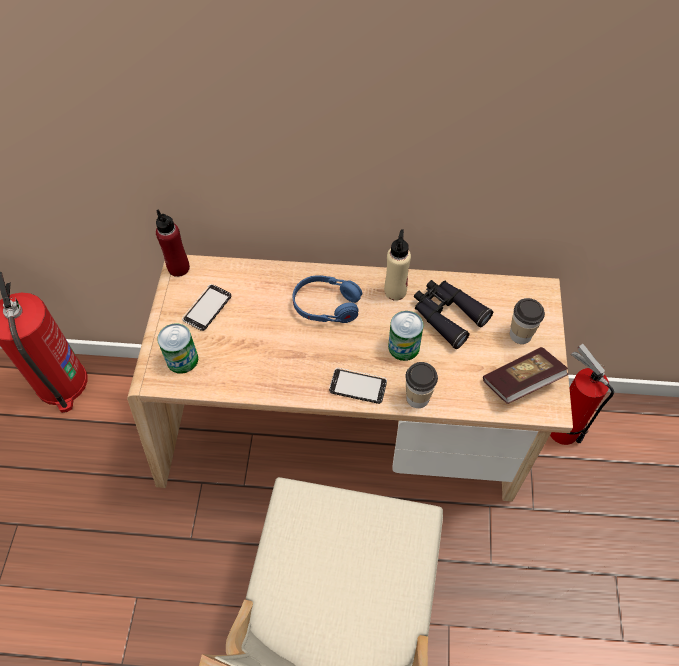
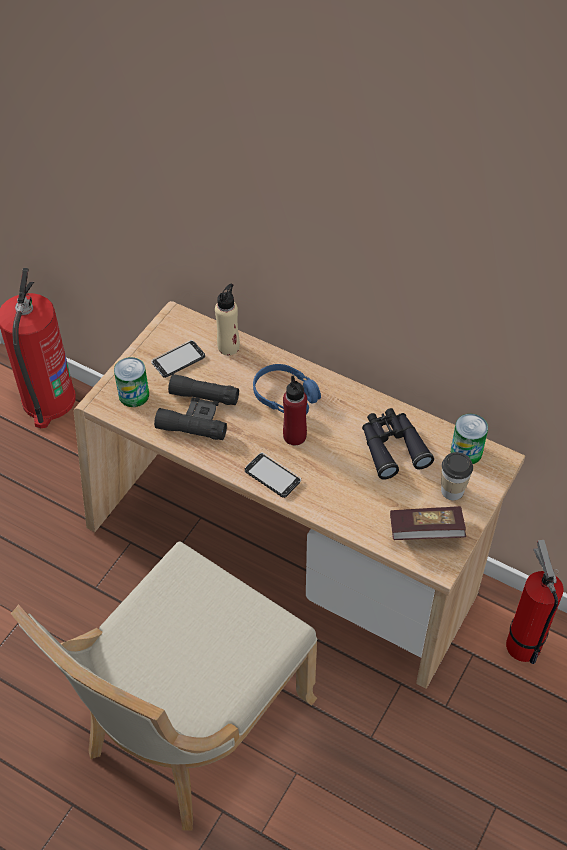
camera: 25 degrees right, 5 degrees down
(178, 268) = (172, 316): red bottle -> red bottle (294, 436)
(254, 353) = (198, 413): none -> black binoculars
(395, 291) = (356, 408): beige bottle -> beige bottle (228, 347)
(404, 347) = (334, 459): can -> can (466, 452)
(417, 397) = (320, 506): cup -> none

